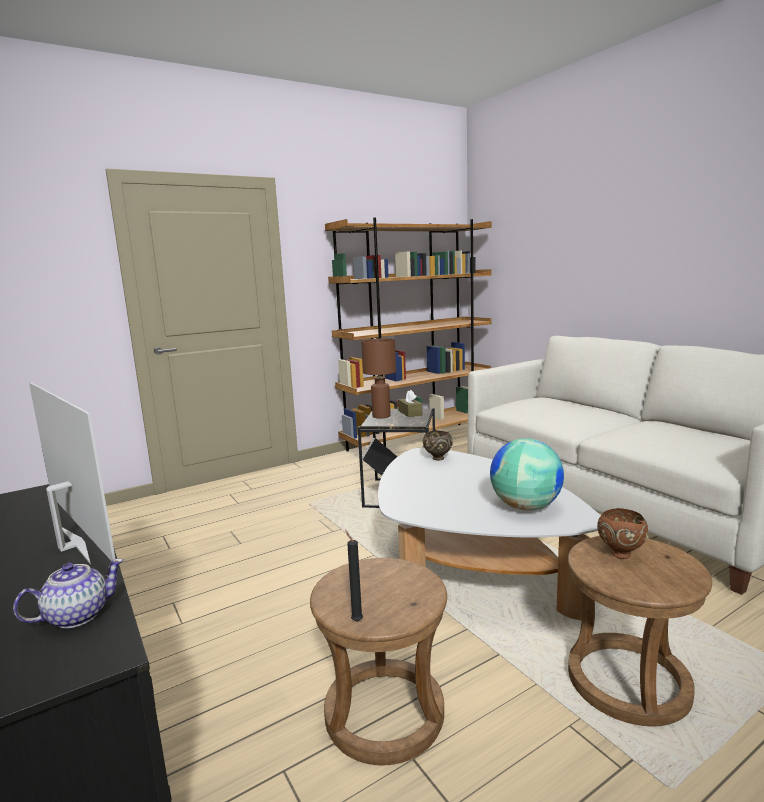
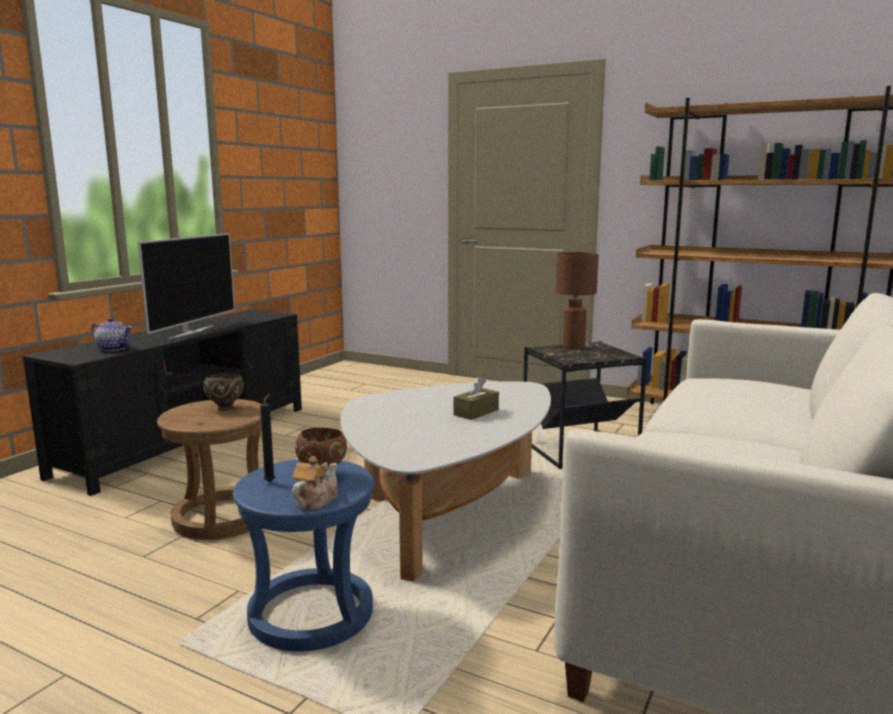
camera: 60 degrees right, 0 degrees up
(356, 620) = (174, 414): black candle -> black candle (271, 481)
(410, 413) = (605, 353): brown tissue box -> brown tissue box (476, 412)
(437, 458) = (514, 393): brown bowl -> brown bowl (225, 408)
(525, 507) = (418, 438): globe -> none
(628, 683) = (310, 615): brown stool -> blue stool
(681, 564) = (315, 500): none -> teapot

